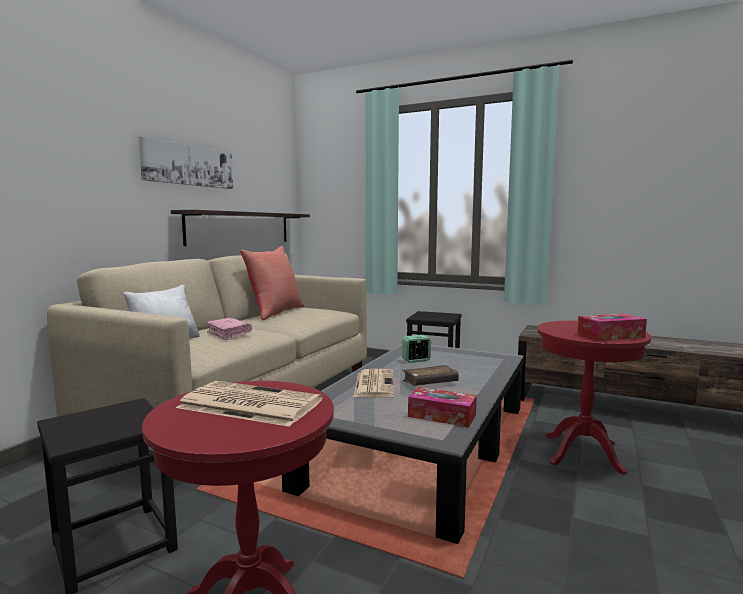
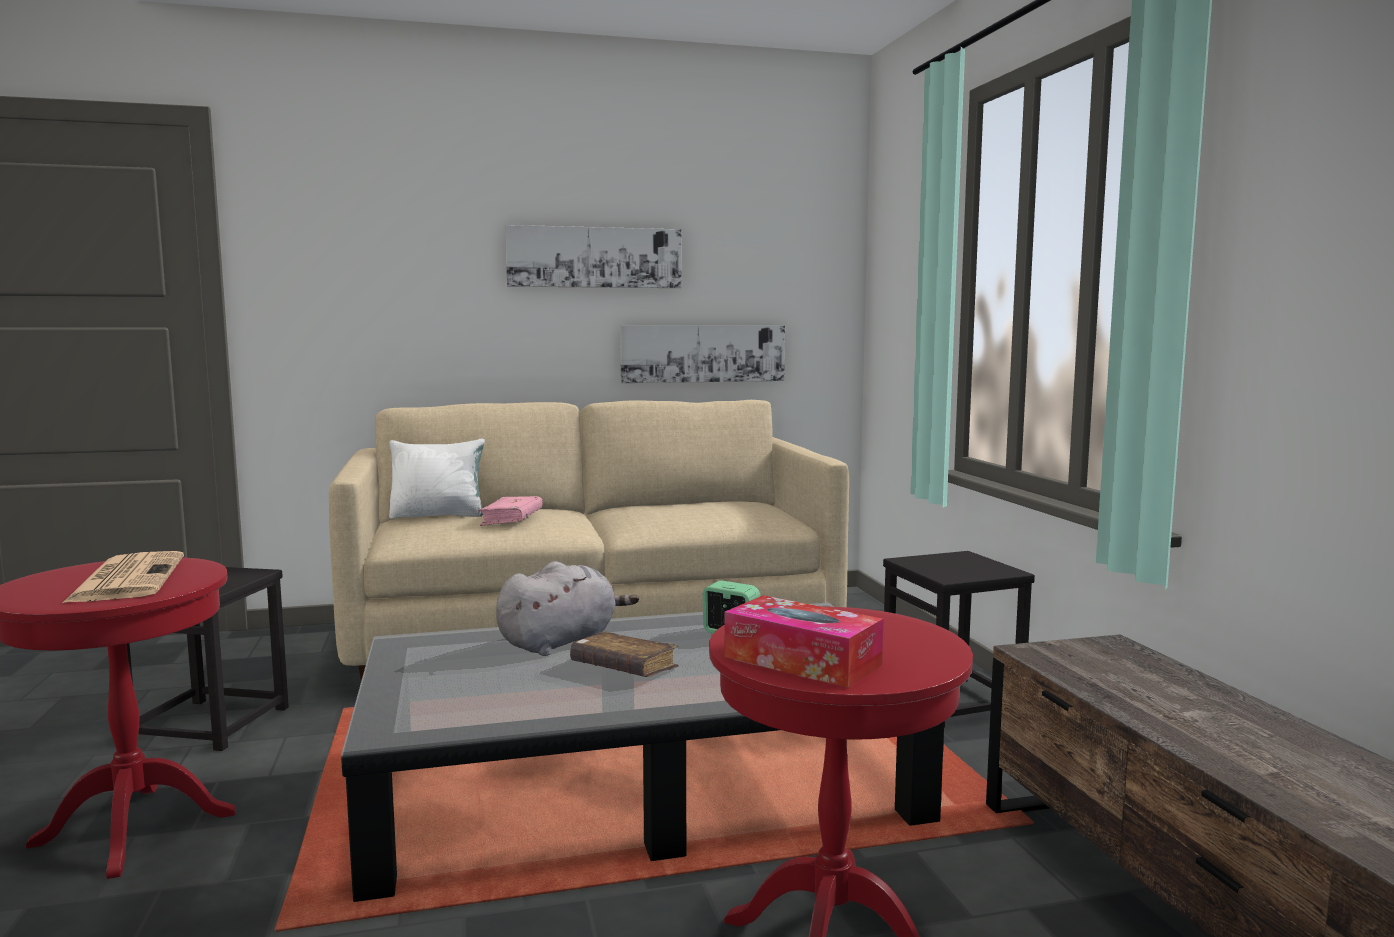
camera: 50 degrees right, 0 degrees up
(241, 228) = (702, 353): shelf -> picture
(275, 312) = (684, 504): red pillow -> none
(374, 384) = (561, 642): newspaper -> grey plush toy
(442, 416) = (479, 708): tissue box -> none

